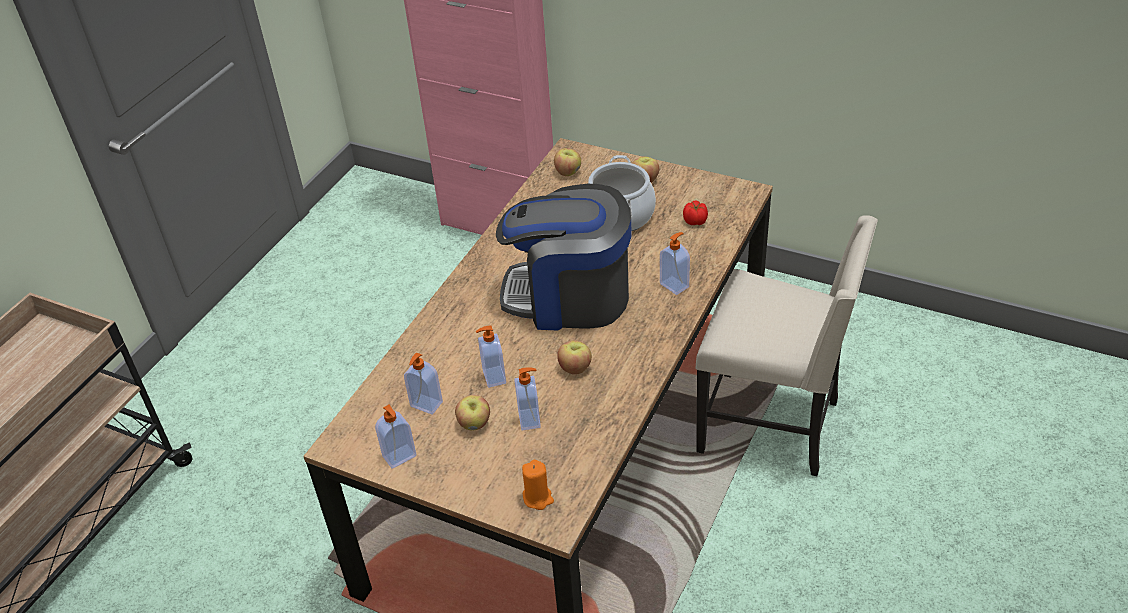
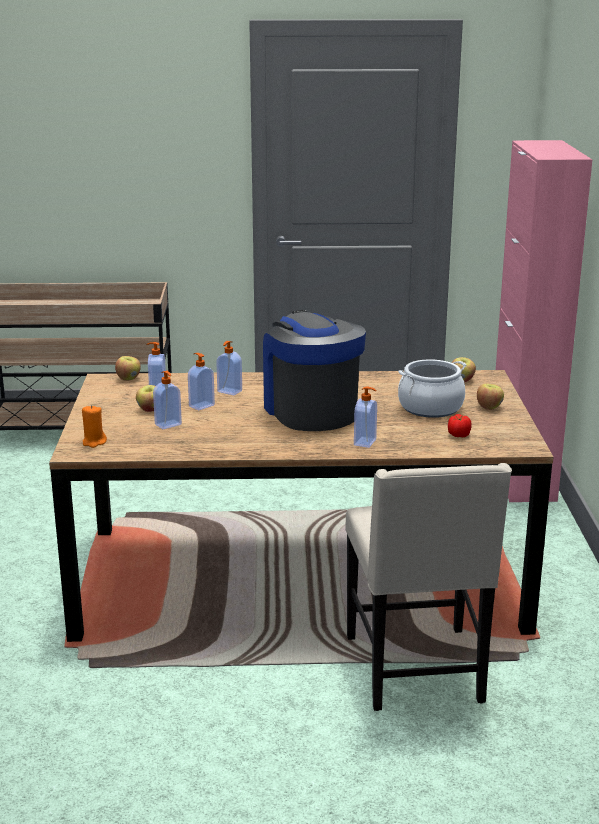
camera: 60 degrees right, 20 degrees down
(400, 457) = (104, 397): soap dispenser -> soap dispenser (229, 391)
(575, 368) = (234, 428): apple -> apple (128, 378)

